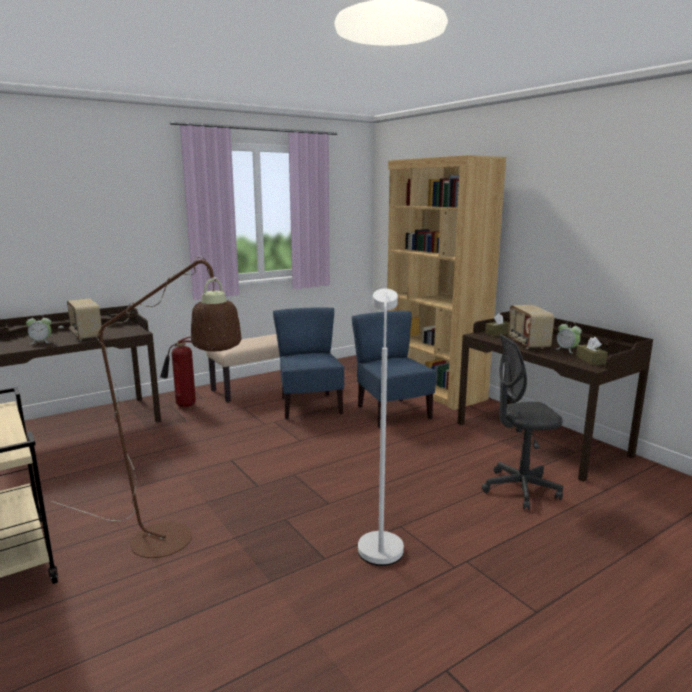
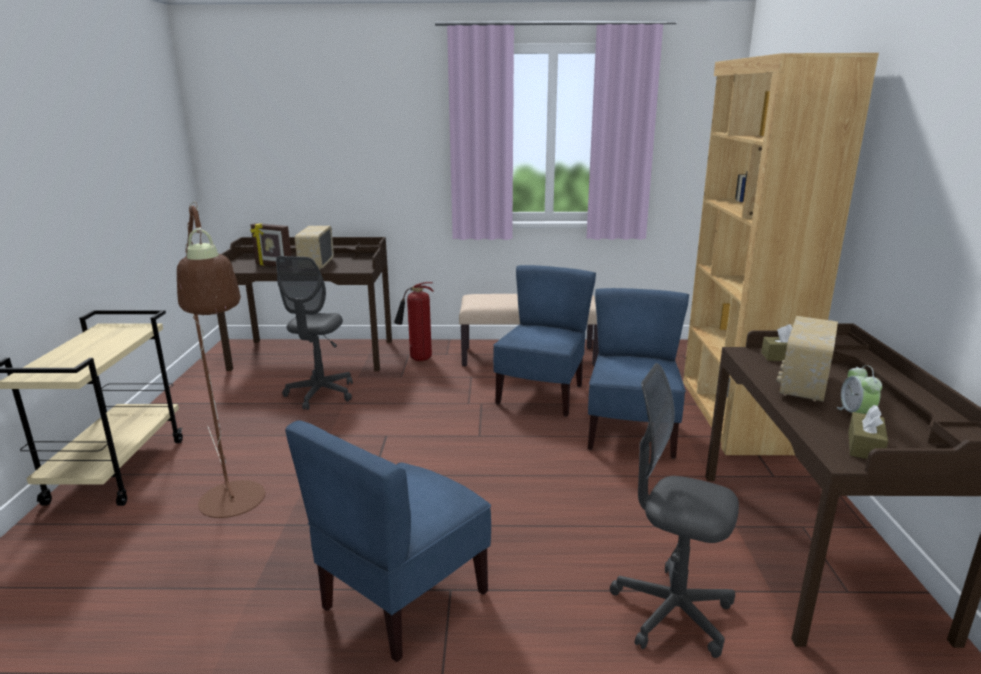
camera: 35 degrees right, 5 degrees up
(41, 342) = (273, 265): alarm clock -> picture frame
(131, 449) = (321, 394): none -> grey office chair
(380, 543) = (403, 599): white floor lamp -> blue chair

